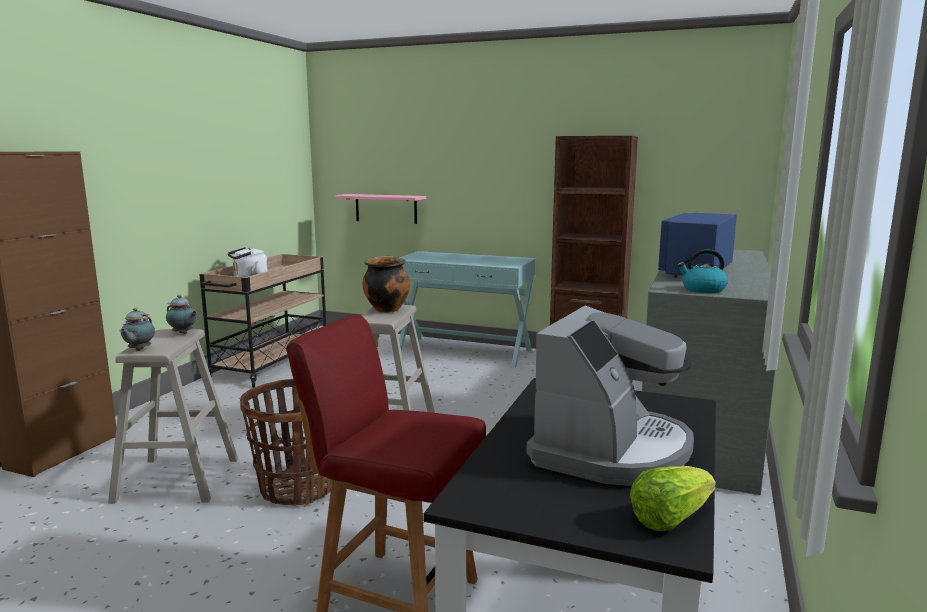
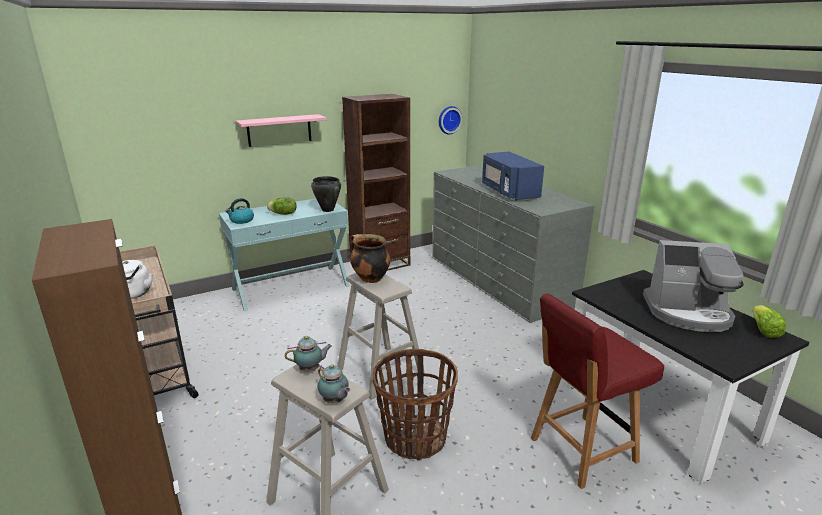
camera: 50 degrees left, 10 degrees up
(386, 208) = (174, 178): pink shelf -> pink shelf (279, 130)
(458, 260) = (283, 214): none -> lettuce
(502, 264) = (327, 210): none -> black cooking pot
(611, 450) = (688, 313): coffee machine -> coffee machine turned 120 degrees clockwise
(702, 289) = (553, 206): kettle -> kettle (241, 220)
(737, 181) = (449, 120): none -> wall clock

